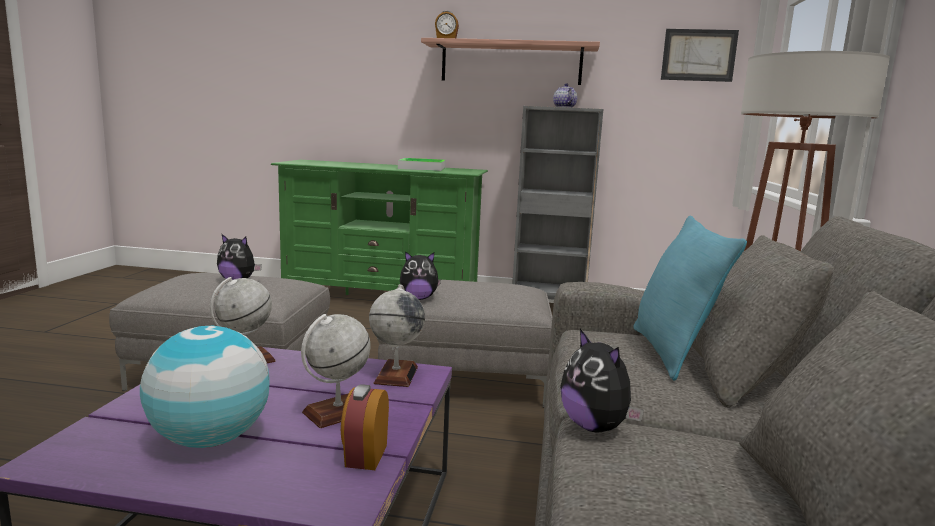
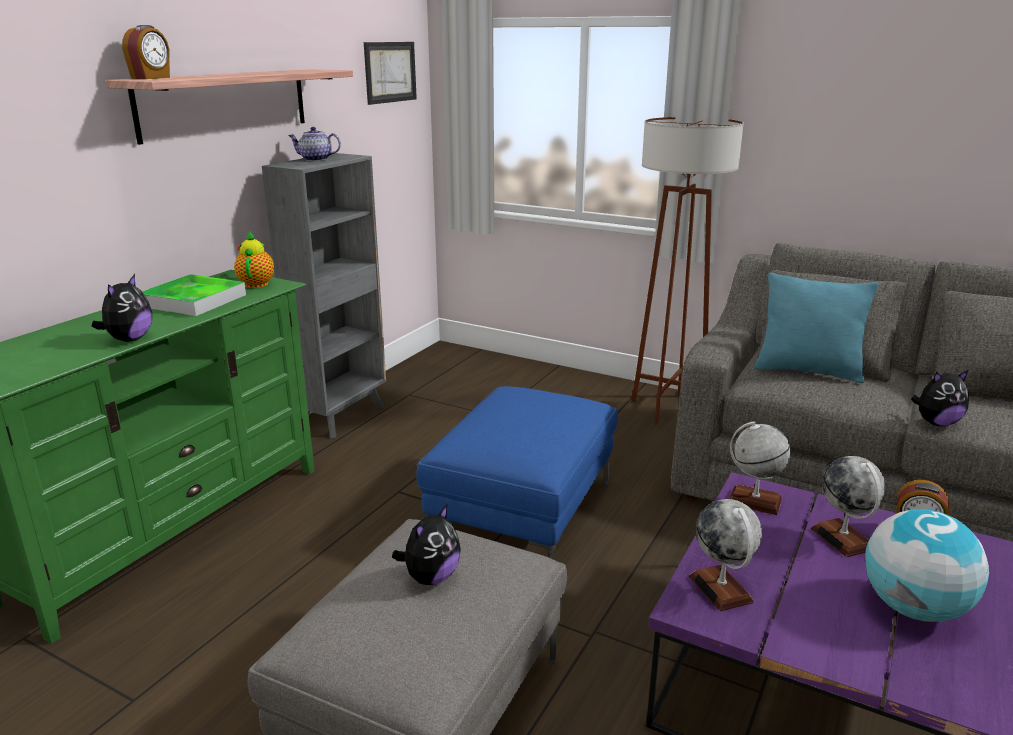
camera: 70 degrees left, 10 degrees up
(418, 298) = (545, 453): plush toy -> plush toy (129, 339)
(464, 171) = (257, 283): none -> teapot
(464, 378) = (524, 514): grey ottoman -> blue ottoman

